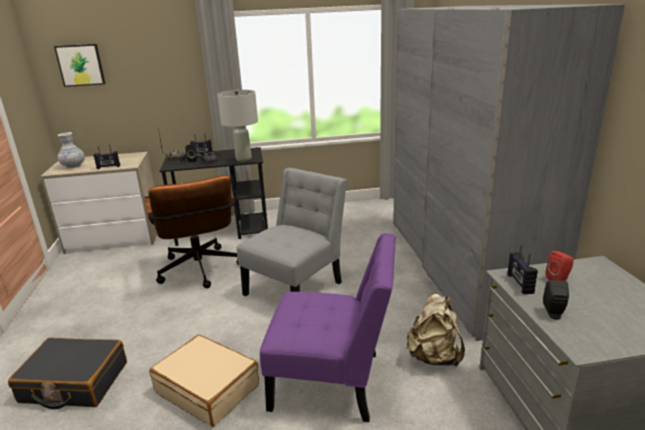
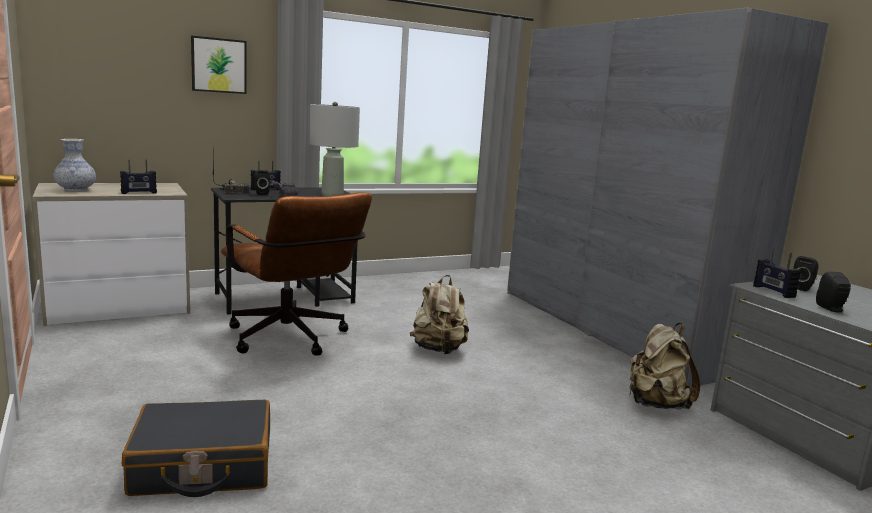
camera: 20 degrees left, 10 degrees down
(80, 65) = (98, 48): picture -> picture (218, 65)
(208, 388) = (413, 454): beige suitcase -> none
(297, 286) = (438, 350): grey chair -> beige backpack
(333, 382) = (566, 435): purple chair -> none
(559, 279) = (802, 288): red speaker -> black speaker

